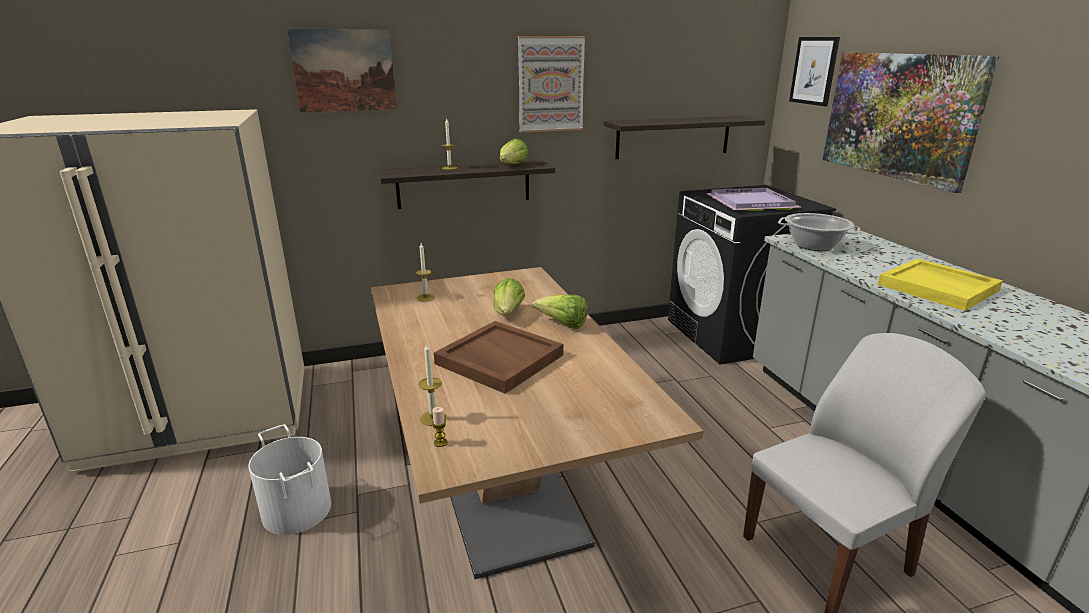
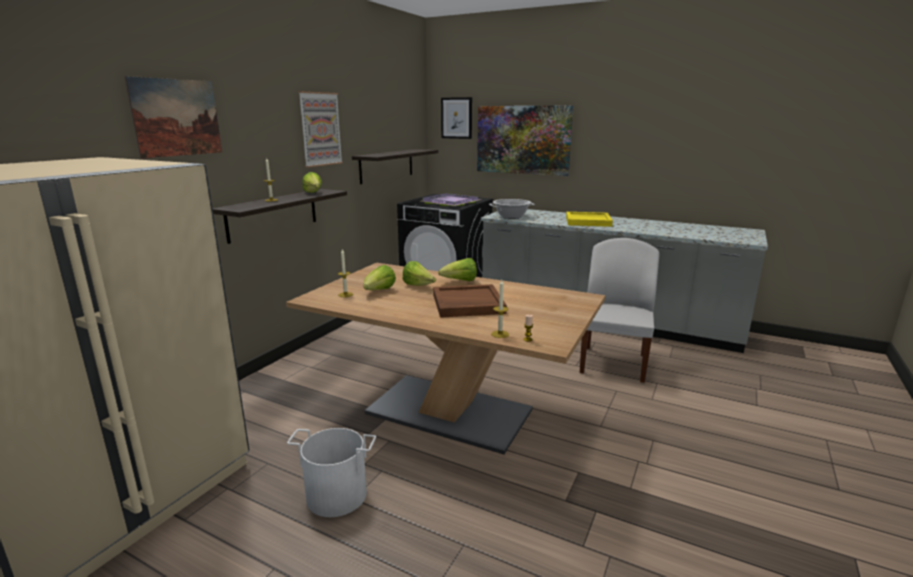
camera: 45 degrees left, 5 degrees down
(459, 305) = (379, 291): none -> lettuce

